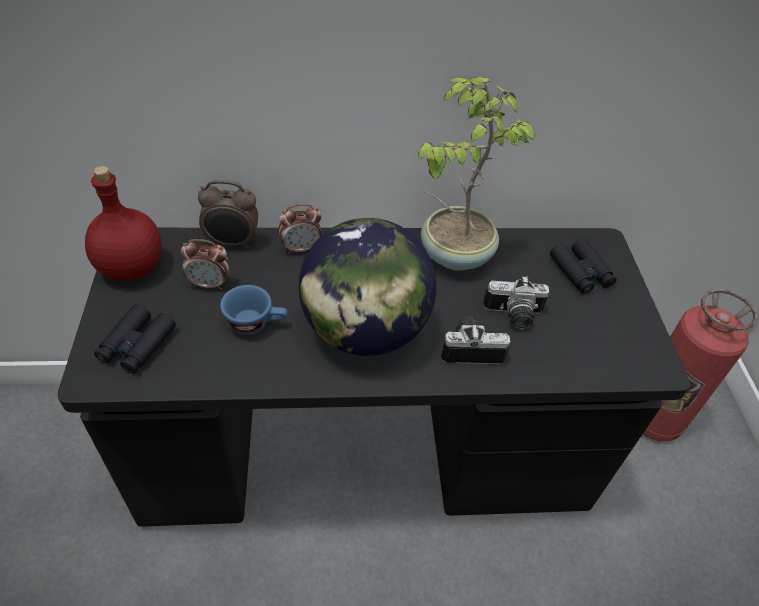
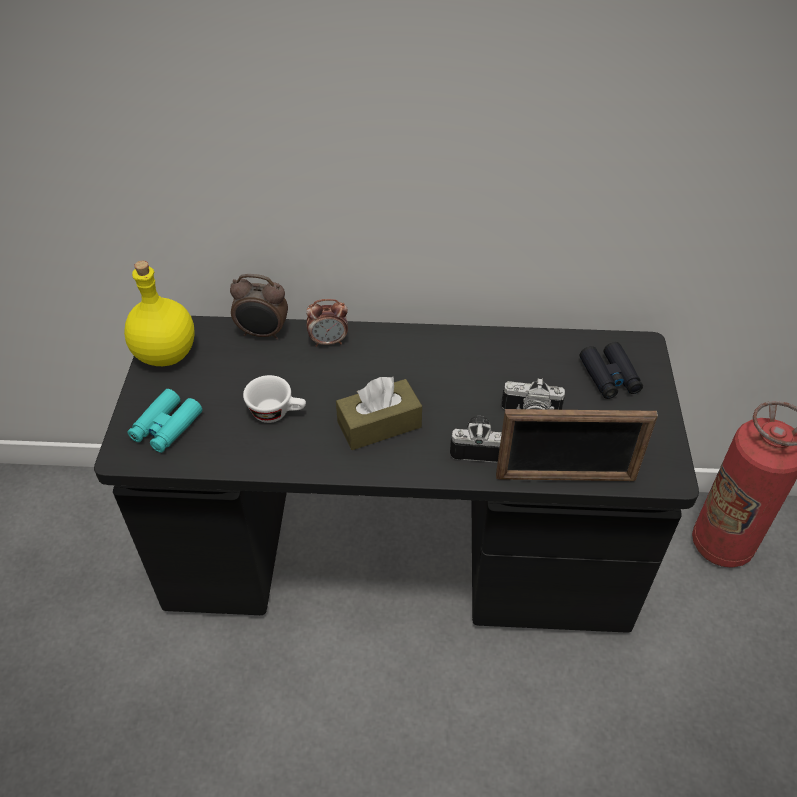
camera: 10 degrees right, 0 degrees up
(132, 268) = (167, 354): red bottle -> yellow bottle
(137, 345) = (166, 427): black binoculars -> turquoise binoculars
(209, 284) = (237, 373): alarm clock -> none
(256, 323) = (277, 412): blue cup -> white cup
(364, 331) = (379, 425): globe -> brown tissue box
(454, 254) = (481, 353): potted plant -> none
(560, 376) = (565, 478): none -> picture frame

